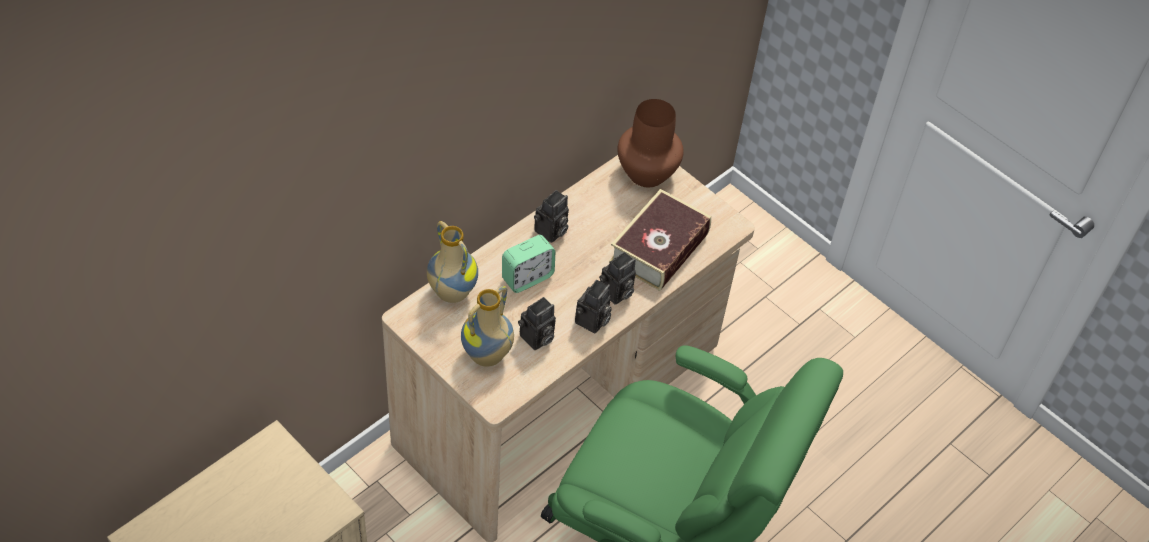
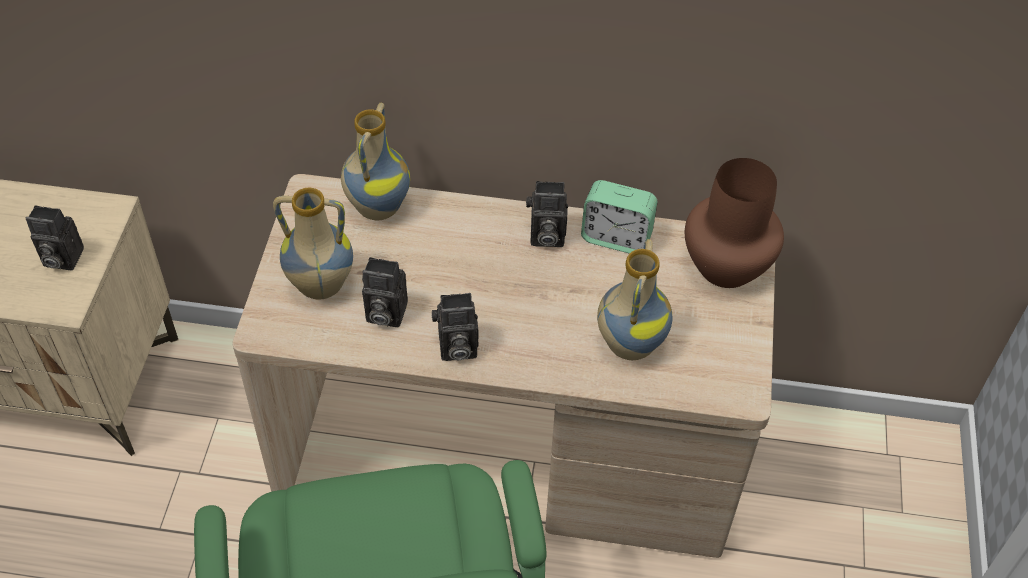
camera: 55 degrees right, 0 degrees up
(527, 277) = (461, 255): alarm clock -> alarm clock (616, 238)
(616, 294) = (518, 345): camera -> camera (60, 258)
(659, 248) = (628, 344): book -> vase

